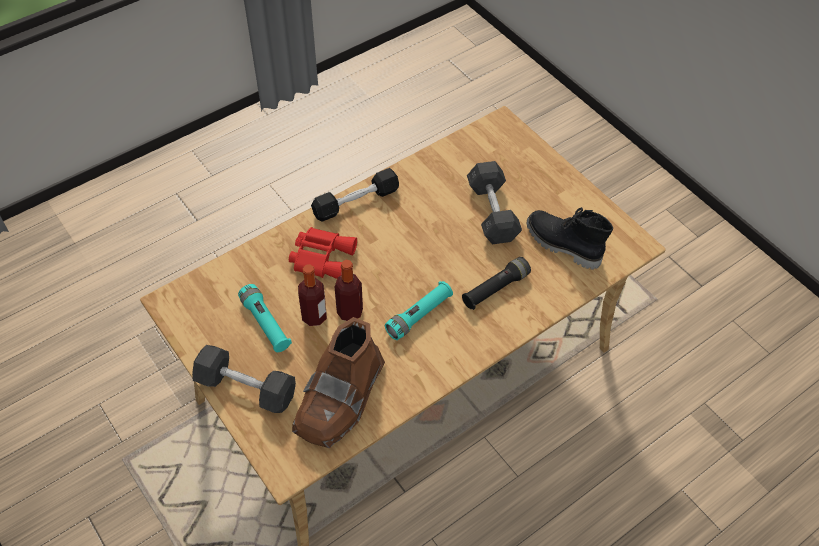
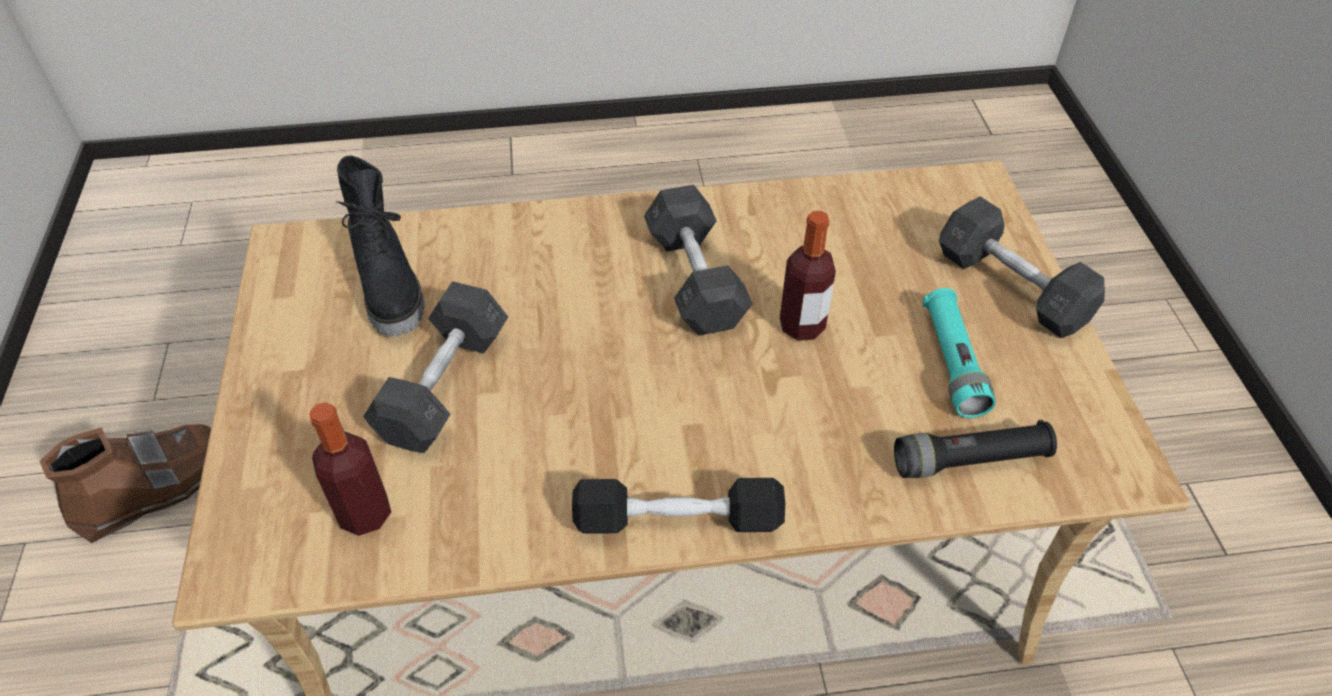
camera: 150 degrees left, 5 degrees down
(314, 316) = (864, 342): bottle -> bottle (365, 514)
(322, 256) = (803, 435): red binoculars -> none
(340, 398) = (873, 226): brown boot -> brown boot (153, 488)
(419, 315) = (695, 279): turquoise flashlight -> grey dumbbell
(495, 289) = (552, 269): black flashlight -> black flashlight (970, 460)

